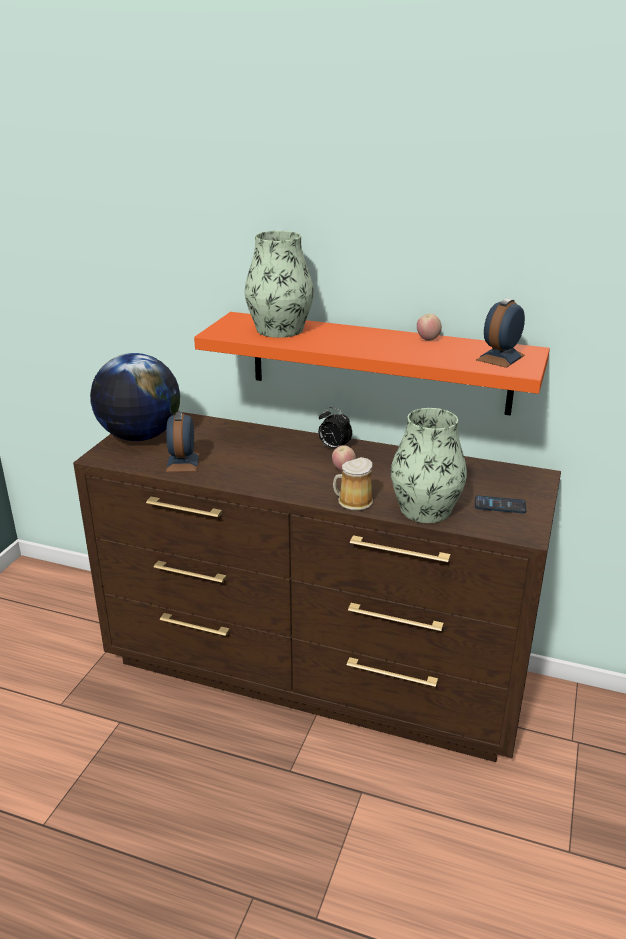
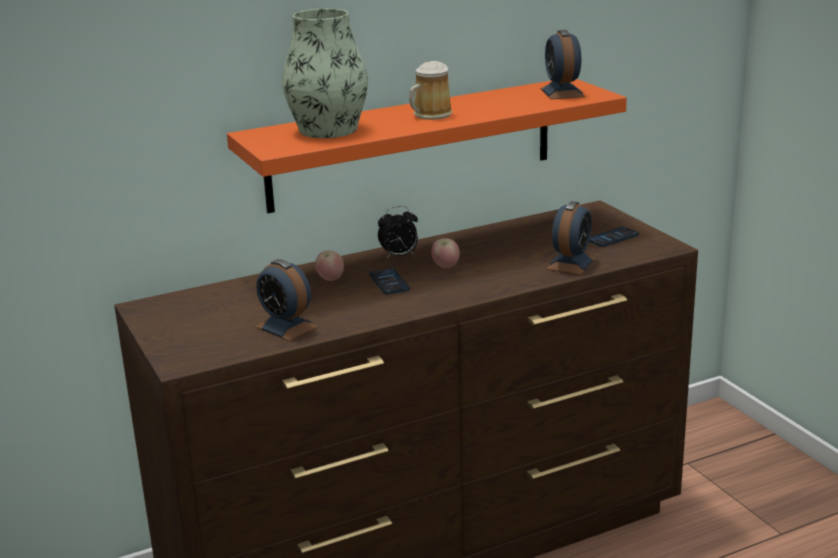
camera: 45 degrees left, 5 degrees down
(139, 436) = (181, 329): globe -> none
(290, 463) = (389, 282): none -> phone
(352, 502) = (508, 284): mug -> mug (430, 115)
(425, 509) = (571, 263): vase -> alarm clock
(428, 339) = (474, 98): apple -> apple (330, 279)

